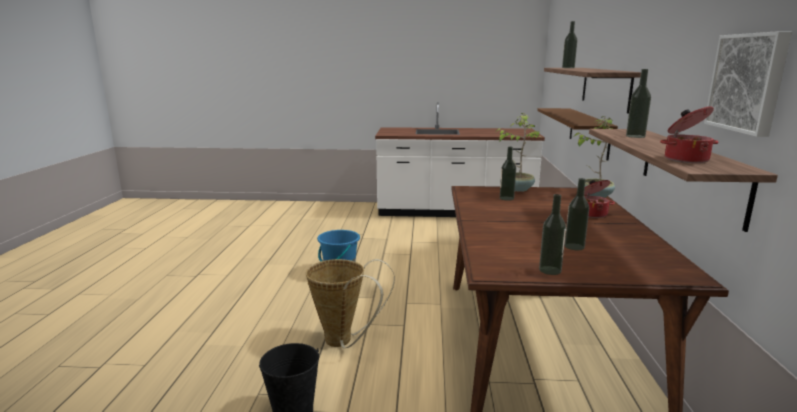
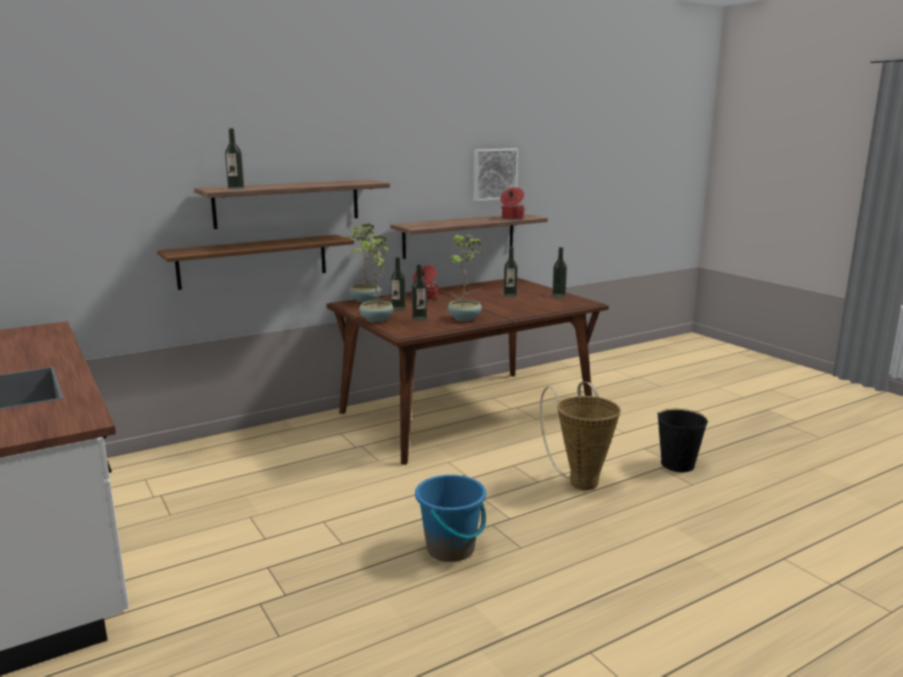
camera: 125 degrees left, 0 degrees up
(487, 209) = (465, 318): none -> potted plant
(635, 136) = (439, 223): bottle -> bottle (398, 308)

